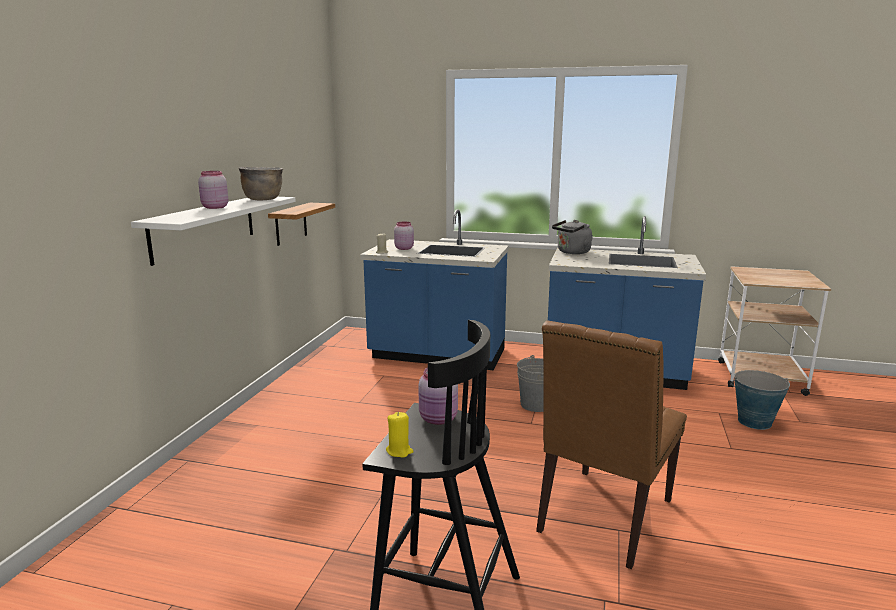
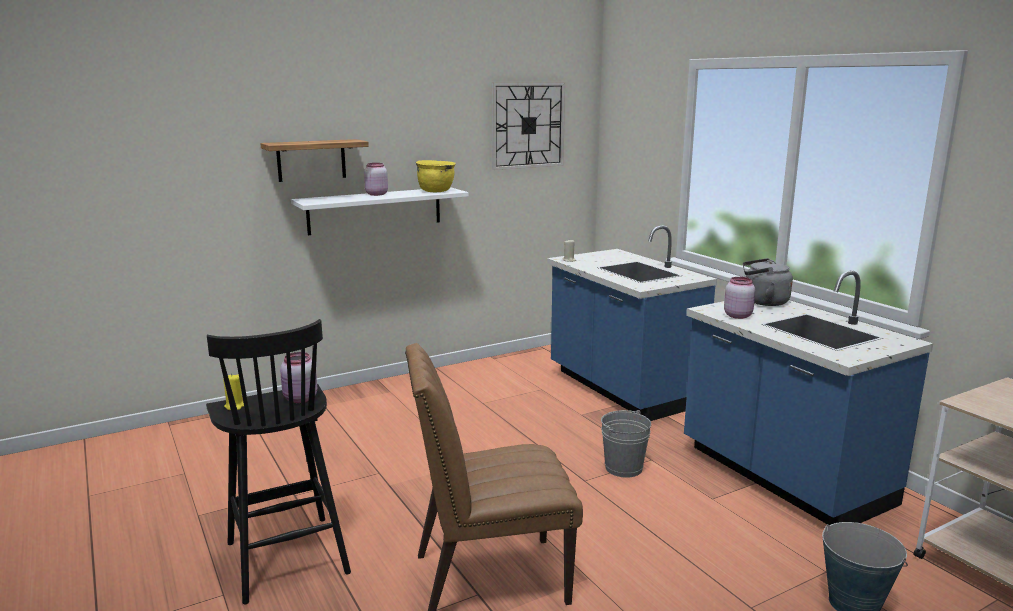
camera: 45 degrees right, 0 degrees up
(263, 199) = (436, 191): brown cooking pot -> yellow cooking pot
(291, 224) = (502, 217): shelf -> shelf (311, 160)
(298, 130) = (528, 125): none -> wall clock
(404, 248) = (600, 260): pink jar -> pink jar (737, 315)

